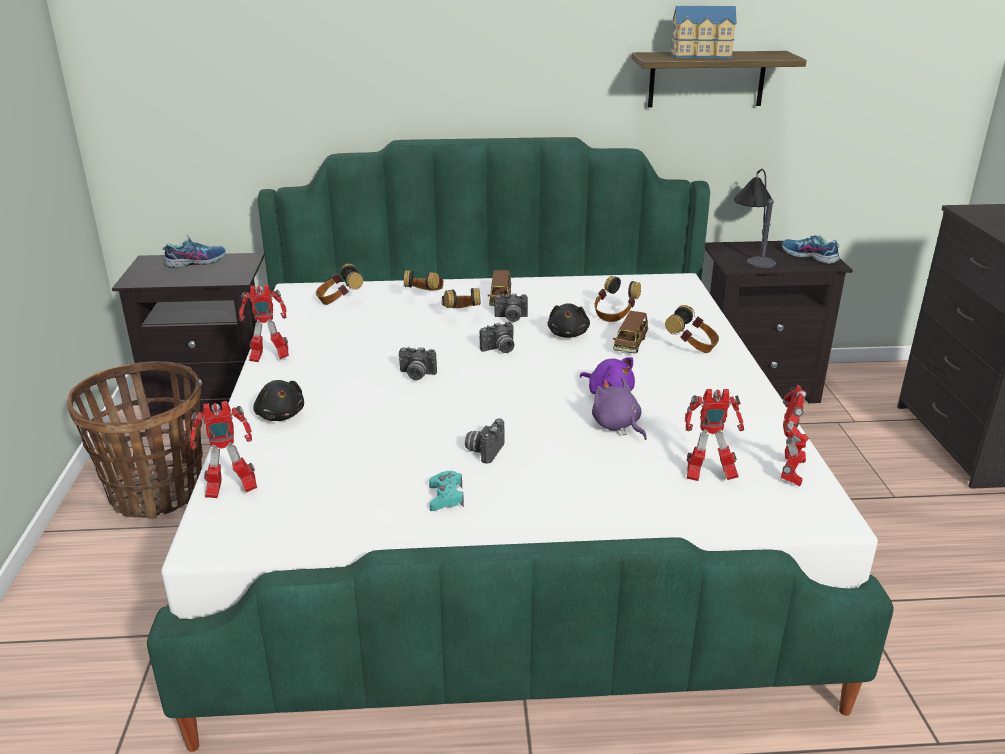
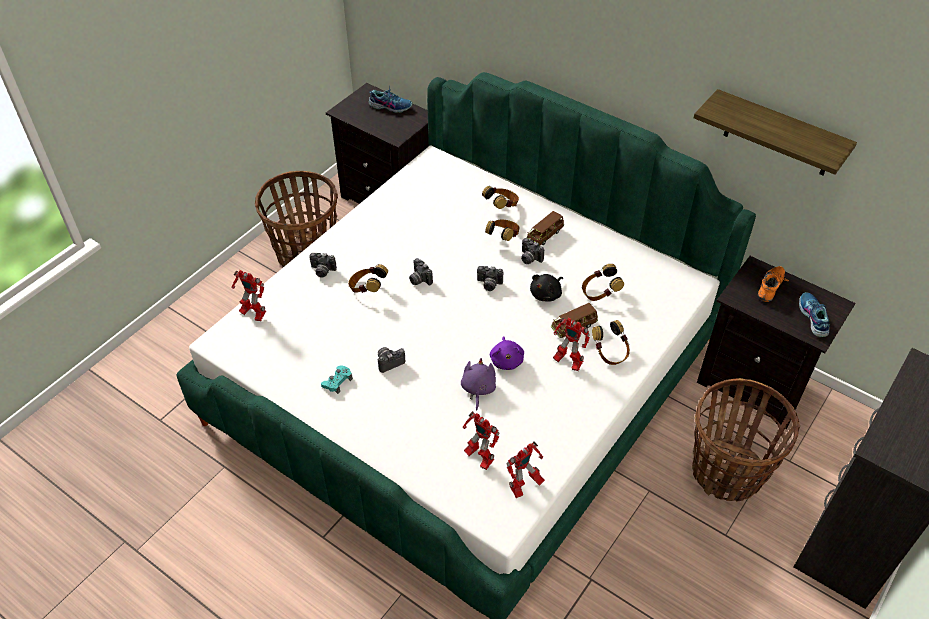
camera: 40 degrees right, 20 degrees up
(268, 358) = (359, 218): toy robot -> toy robot (567, 361)
(280, 415) = (322, 271): black plush toy -> camera
(339, 300) = (447, 183): headphones -> headphones (367, 289)
(702, 55) = (760, 122): toy house -> none
(752, 252) = (771, 288): table lamp -> orange shoe
(827, 453) = (727, 472): none -> basket

